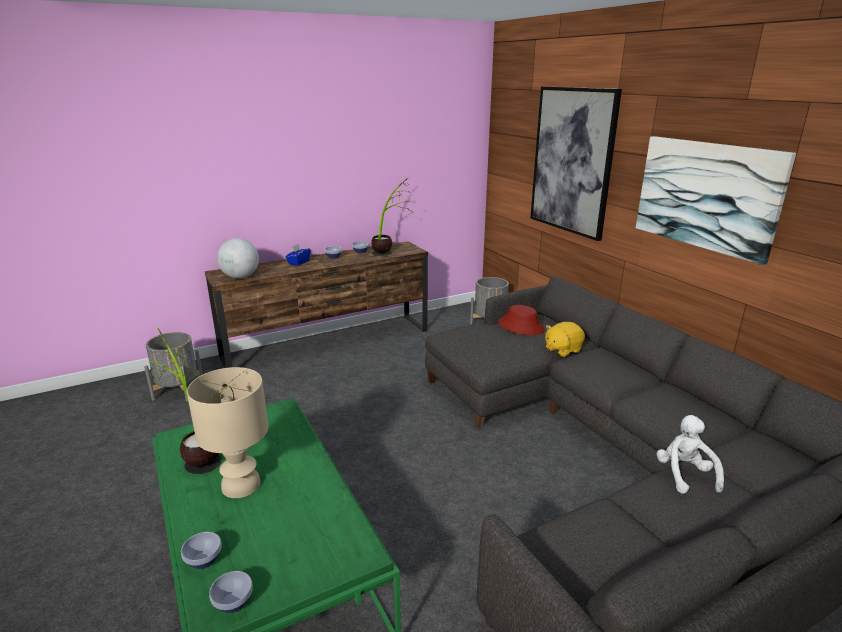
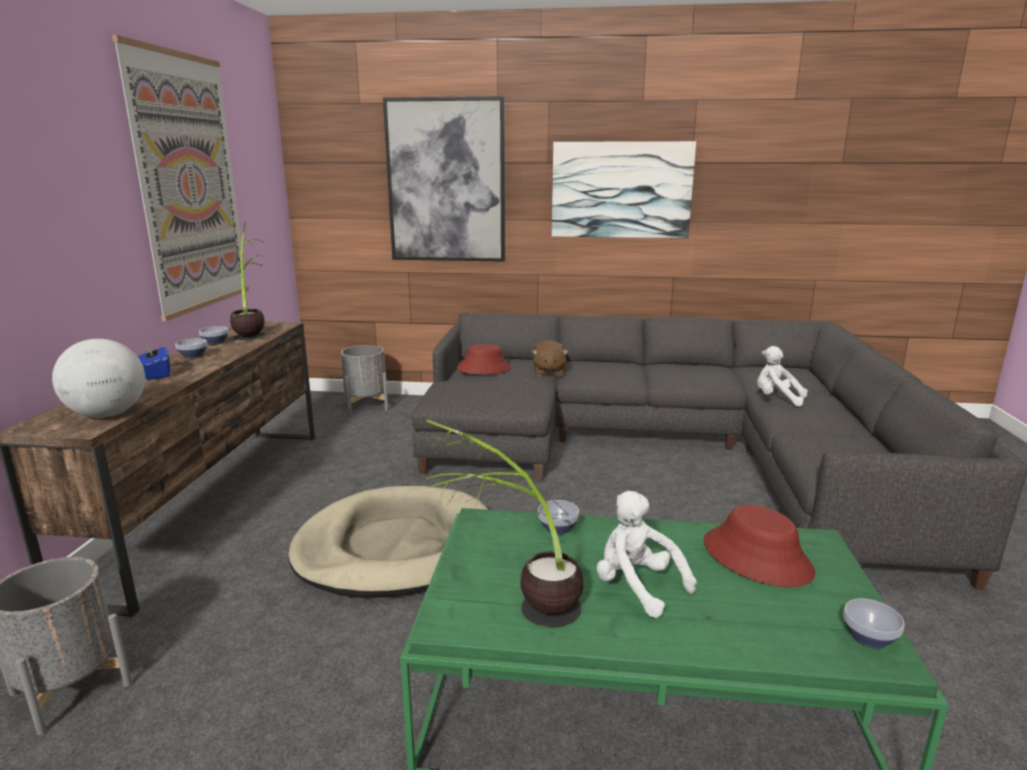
camera: 55 degrees left, 5 degrees down
(204, 559) = (779, 646): bowl -> bowl (556, 528)
(242, 485) = (637, 586): beige table lamp -> white plush toy
(313, 526) = (757, 557): none -> red hat
(340, 412) = (395, 547): none -> beige dog bed
(374, 151) = (190, 184): none -> picture
(562, 350) = (548, 372): yellow plush toy -> brown plush toy

